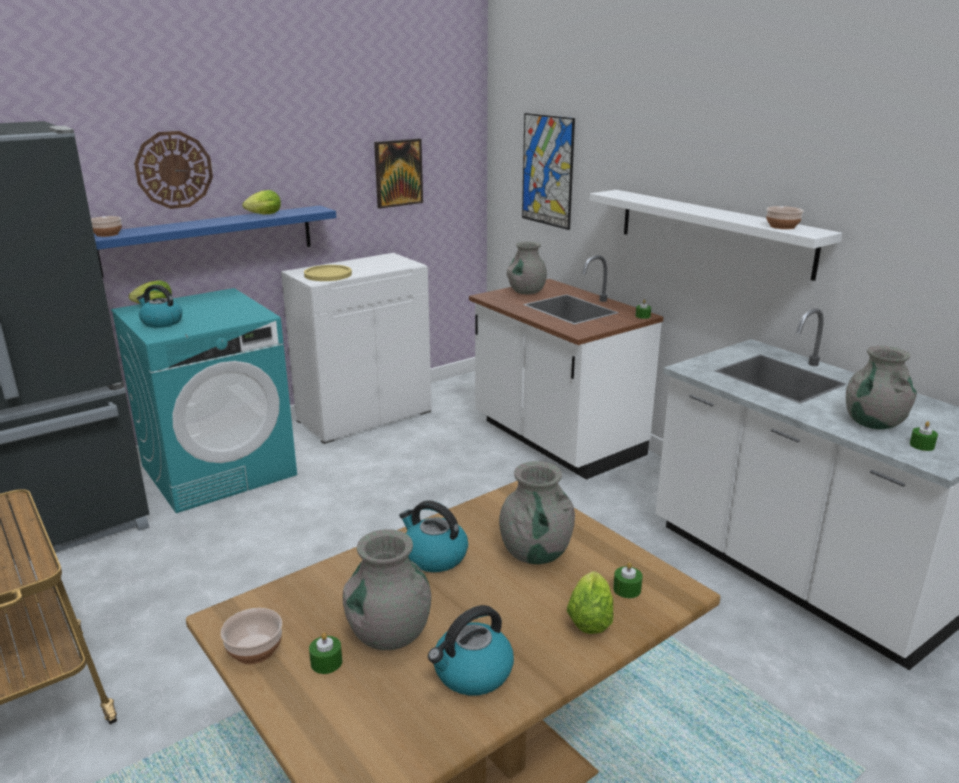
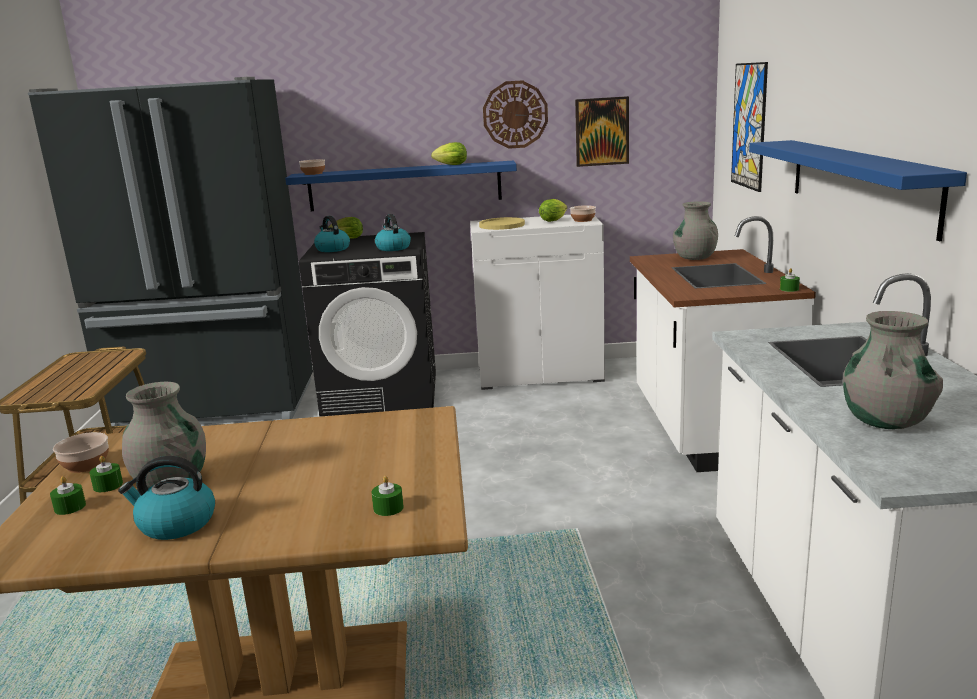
camera: 35 degrees right, 5 degrees down
(174, 170) = (376, 122): wall clock -> wall clock (515, 114)
(219, 470) = (382, 392): turquoise washing machine -> black washing machine
(434, 556) = (285, 442): kettle -> kettle (393, 248)
(535, 553) = (363, 460): grey vase -> none
(590, 616) = (323, 517): lettuce -> lettuce (554, 220)
(712, 231) = (859, 183): white shelf -> blue shelf
(782, 226) = (894, 166): bowl -> bowl (583, 220)
(922, 445) = (913, 455): green candle -> green candle (70, 507)

